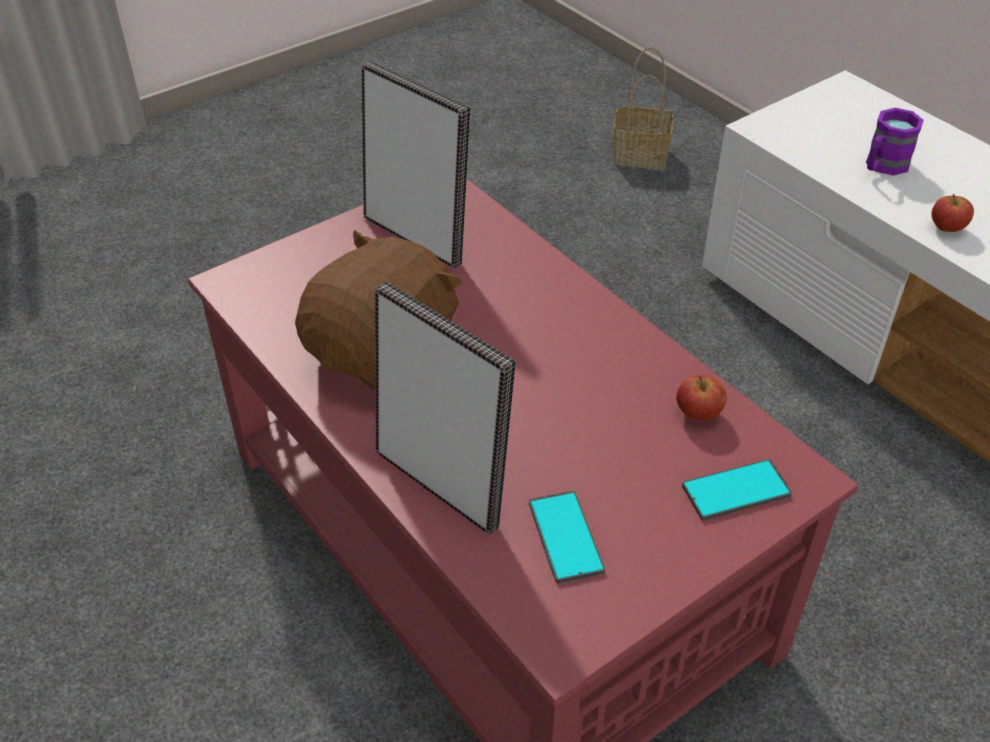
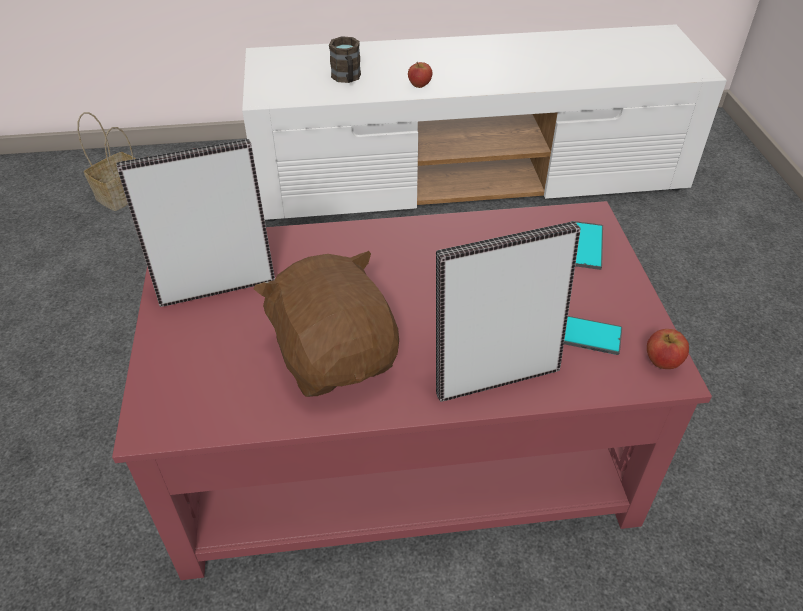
camera: 60 degrees left, 0 degrees up
(698, 414) = (513, 232): apple -> apple (662, 362)
(882, 166) = (347, 79): purple mug -> brown mug

